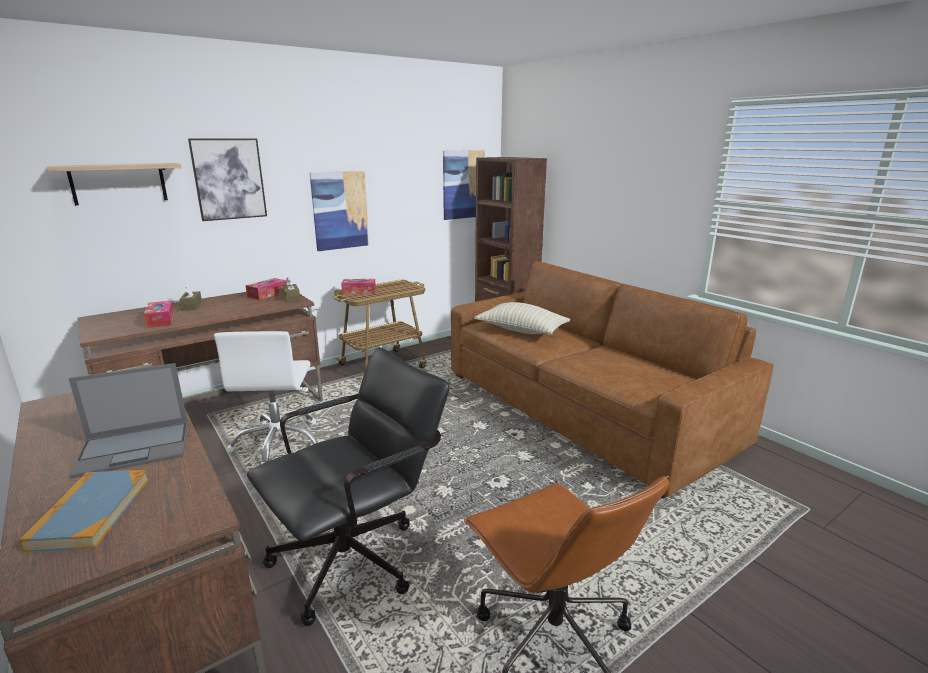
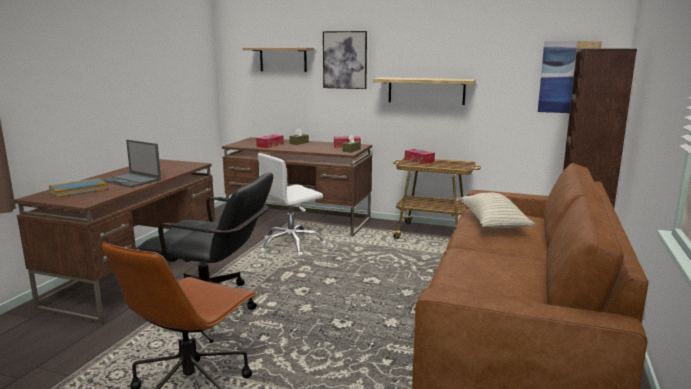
camera: 55 degrees right, 5 degrees down
(340, 210) = (426, 91): picture -> shelf

